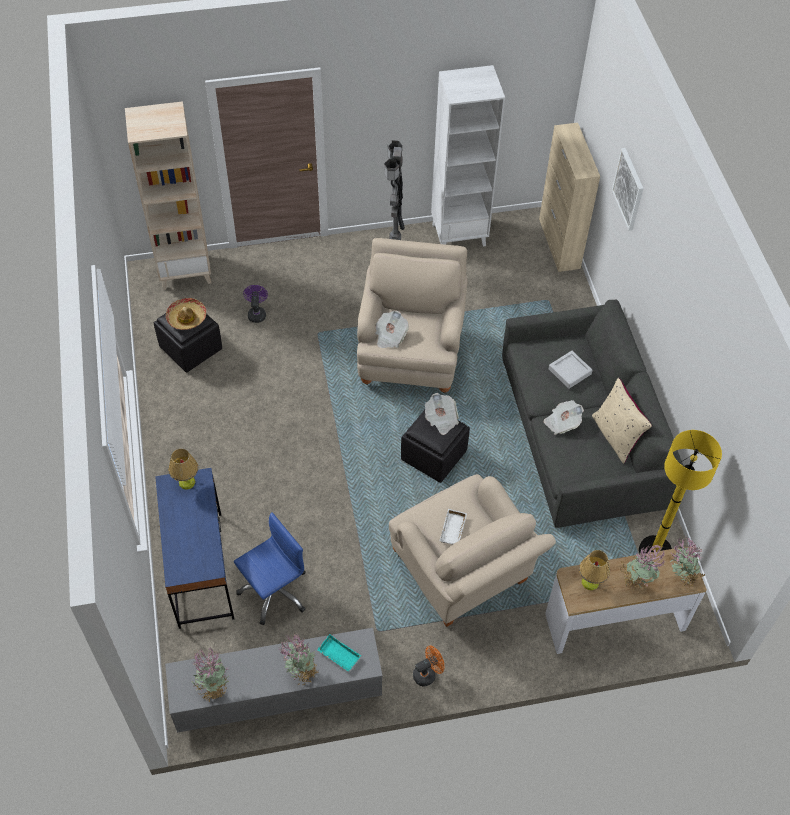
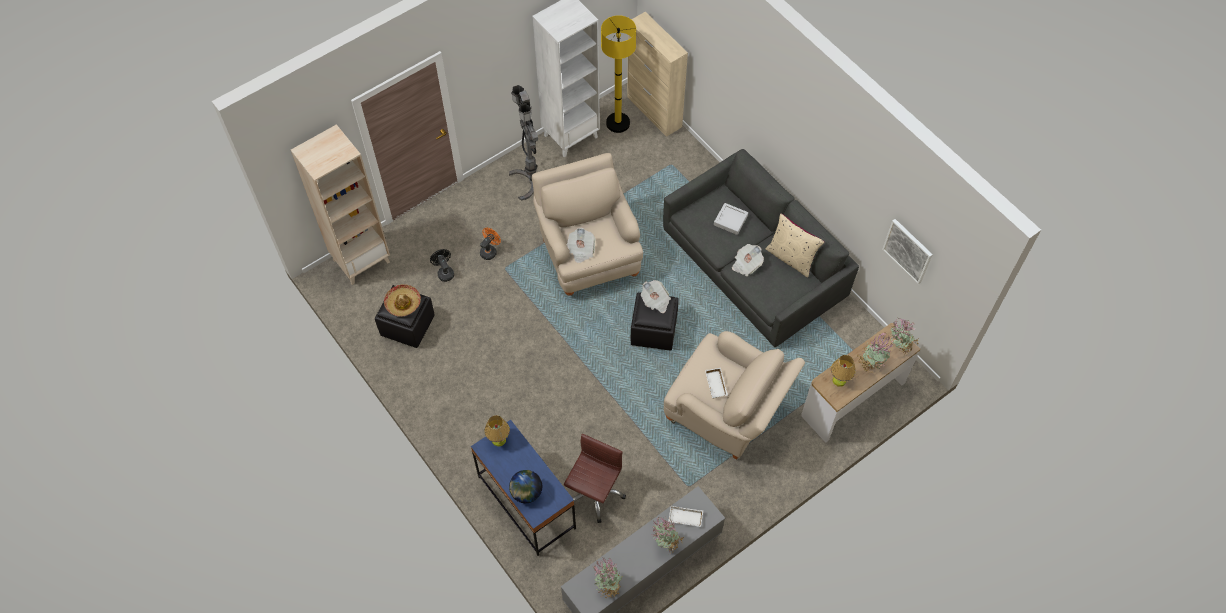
camera: 25 degrees left, 5 degrees up
(181, 547) = (526, 492): none -> globe
(257, 313) = (444, 272): purple fan -> black fan
(274, 591) = (593, 493): blue office chair -> brown office chair
(338, 655) = (685, 518): turquoise tray -> white tray
(427, 673) = (742, 501): orange fan -> orange fan (490, 251)
(629, 189) = (727, 60): picture -> picture (908, 250)
(655, 551) = (854, 333): yellow floor lamp -> yellow floor lamp (618, 123)

